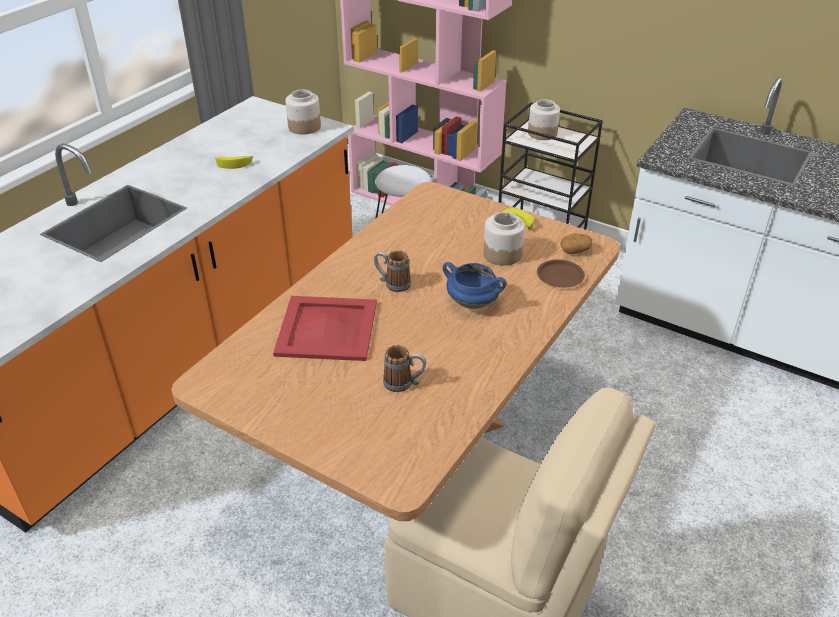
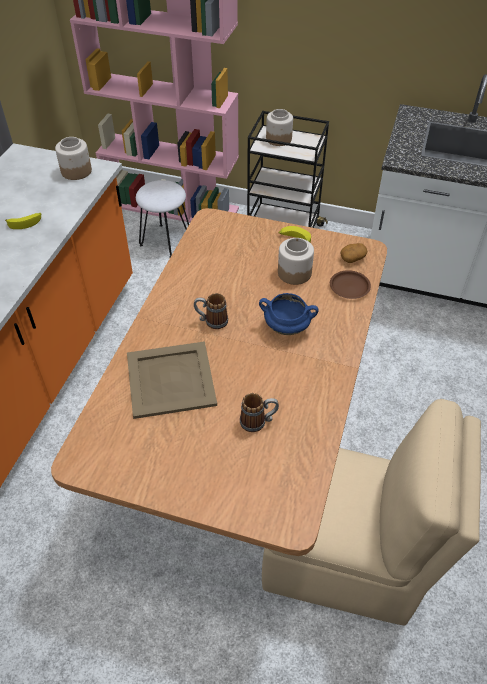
camera: 15 degrees left, 10 degrees up
(326, 328) = (170, 379): red tray -> beige tray

